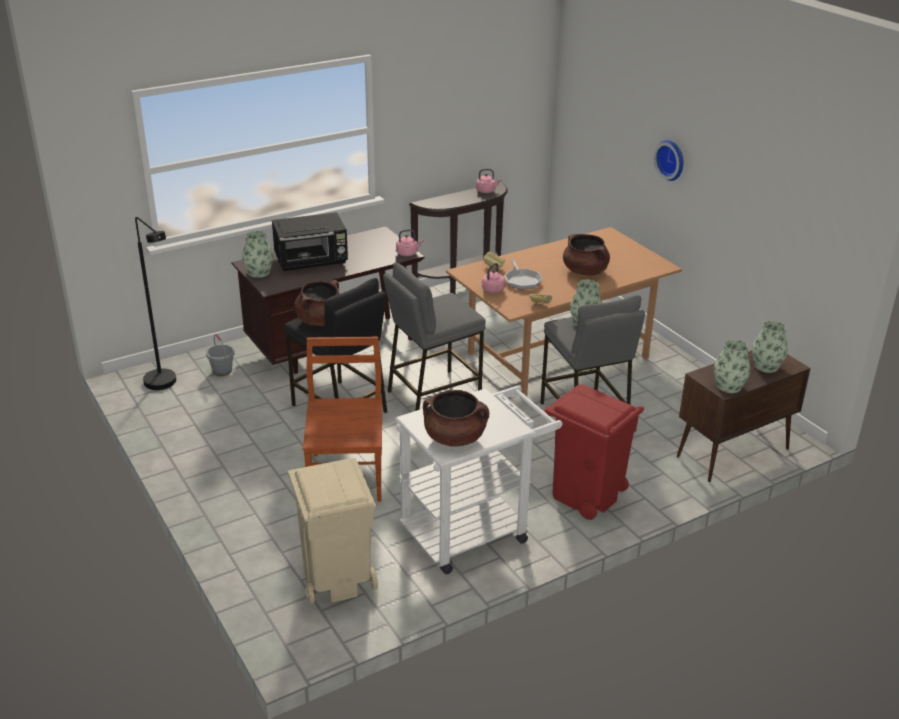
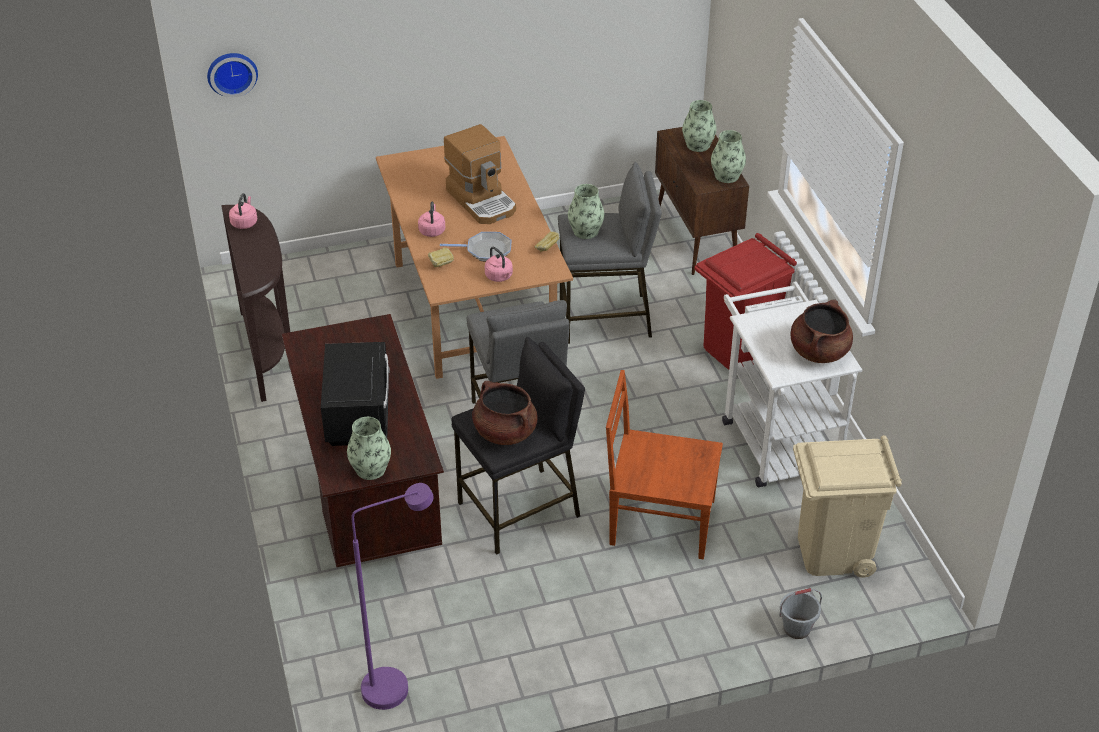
camera: 75 degrees left, 10 degrees up
(165, 385) = (397, 684): black floor lamp -> purple floor lamp
(222, 371) = (384, 619): grey bucket -> grey bucket (797, 628)
(408, 253) = (376, 326): pink kettle -> pink kettle (432, 230)
(585, 271) = (482, 200): brown cooking pot -> coffee machine
(671, 159) = (435, 40): wall clock -> wall clock (232, 73)

